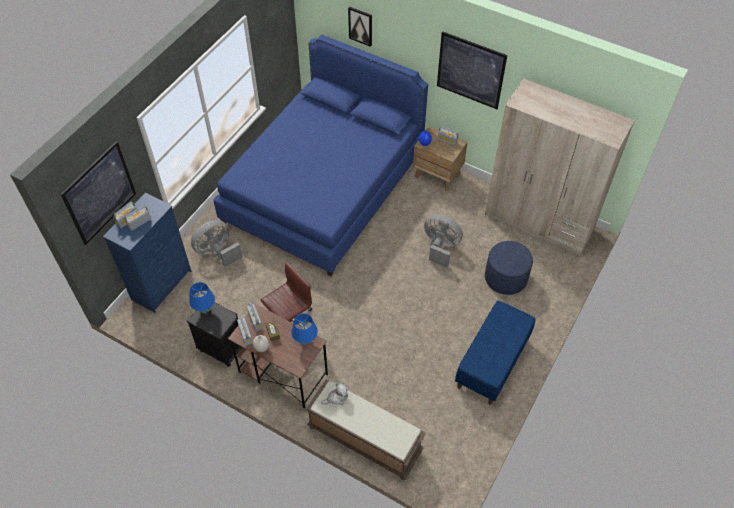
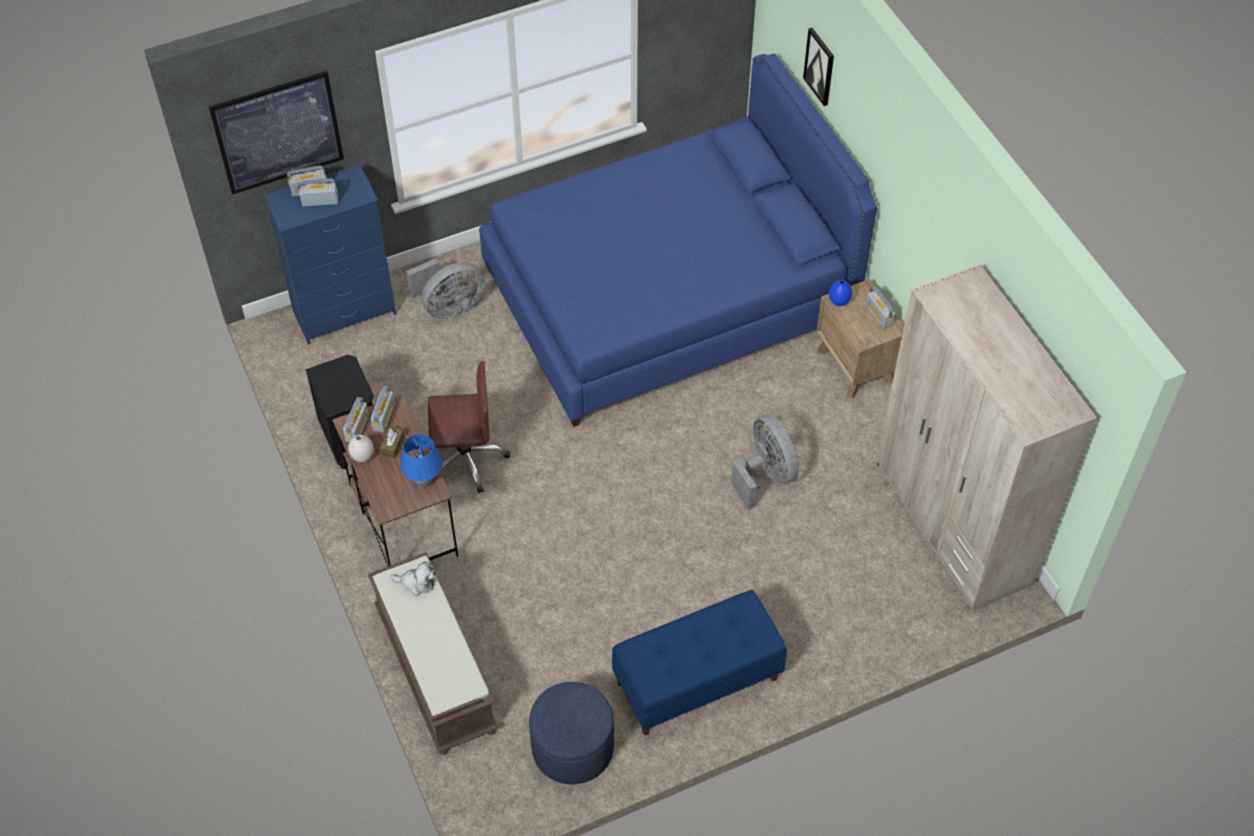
camera: 35 degrees right, 0 degrees up
(204, 310) = (337, 367): blue table lamp -> none
(217, 252) = (449, 307): grey fan -> grey fan turned 150 degrees clockwise
(470, 70) = (928, 214): picture -> none
(505, 277) = (825, 575): blue ottoman -> blue ottoman (572, 747)

